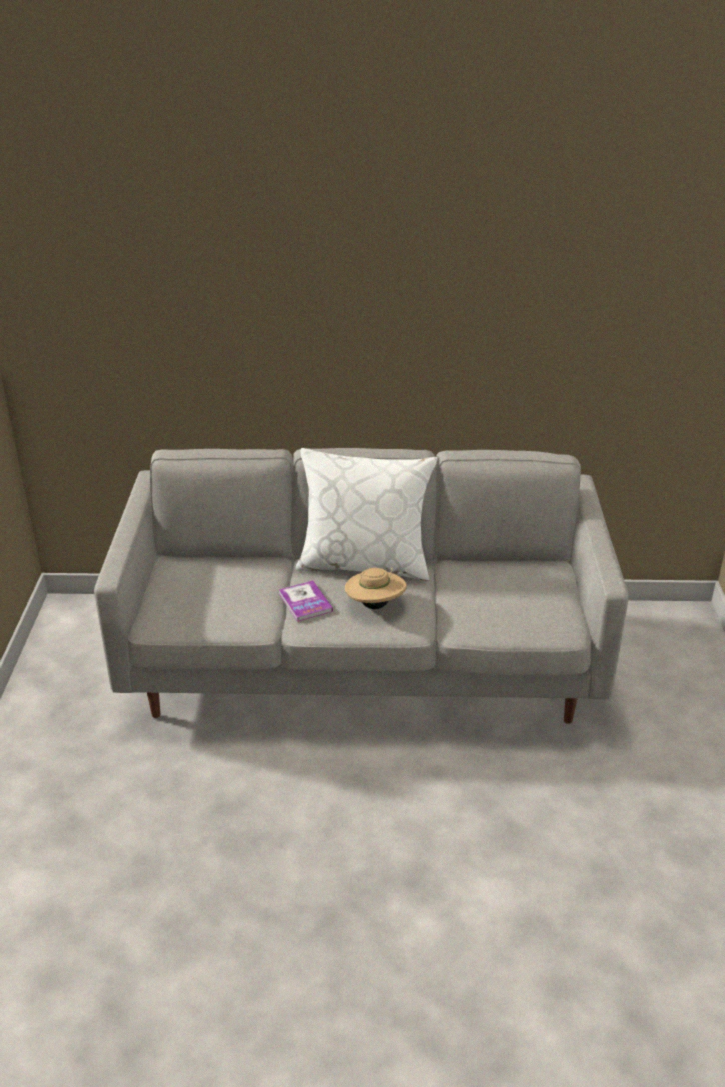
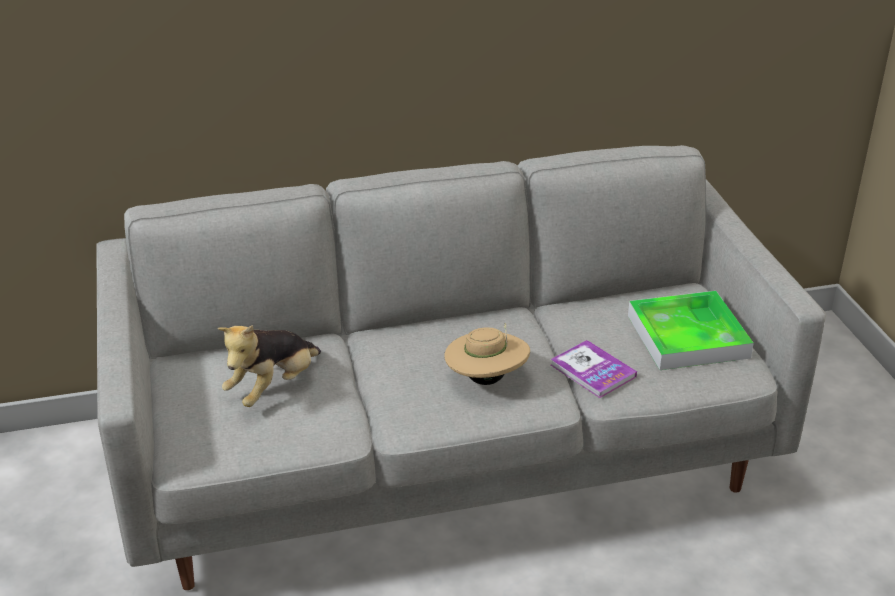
camera: 15 degrees left, 0 degrees up
(228, 587) = (273, 387): none -> plush toy
(305, 602) = (390, 391): book -> book (592, 371)
(365, 563) = (446, 325): white pillow -> none
(537, 598) = (687, 336): none -> tray

